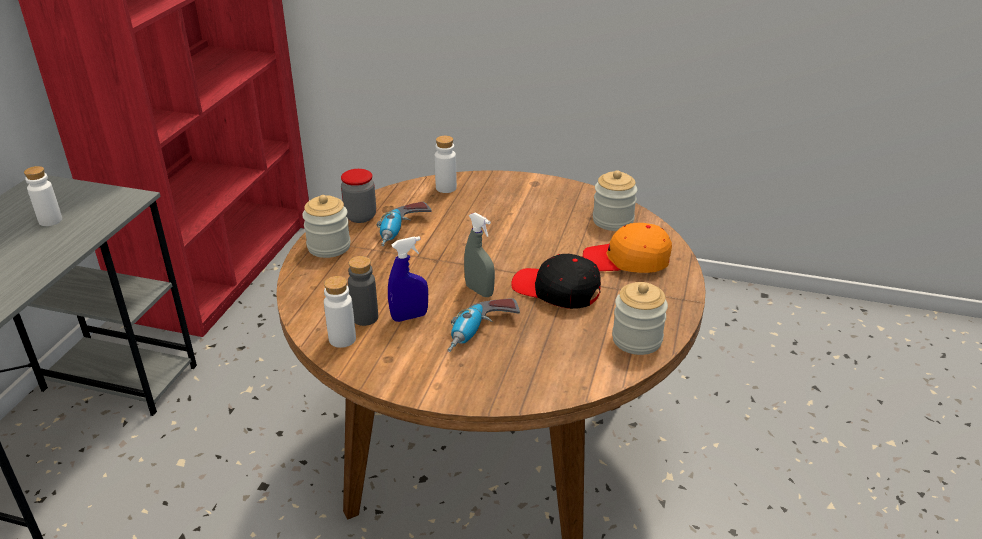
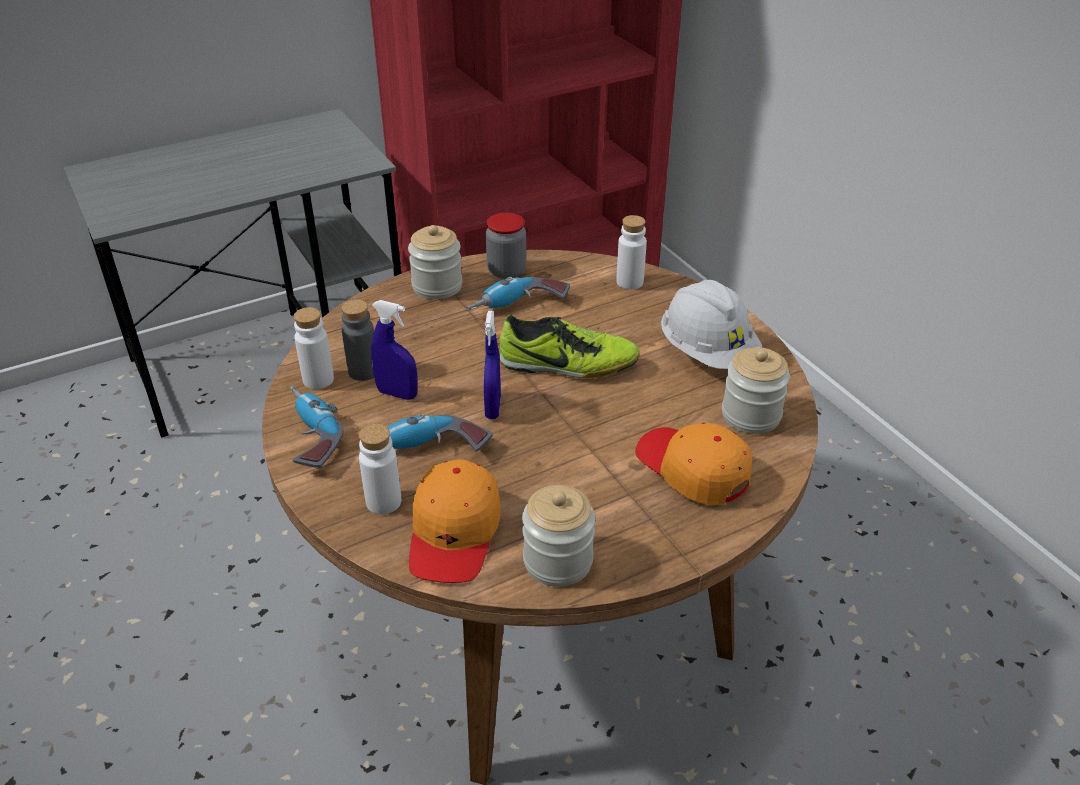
camera: 45 degrees right, 5 degrees up
(50, 220) = (291, 156): white bottle -> white bottle (383, 502)
(394, 371) = (309, 436): none -> power drill
(479, 291) = (493, 407): grey spray bottle -> blue spray bottle
(484, 247) = (568, 365): none -> shoe
(545, 202) = (707, 352): none -> white hard hat
(556, 290) = (564, 454): black cap -> none
(566, 362) = (454, 533): none -> orange cap

